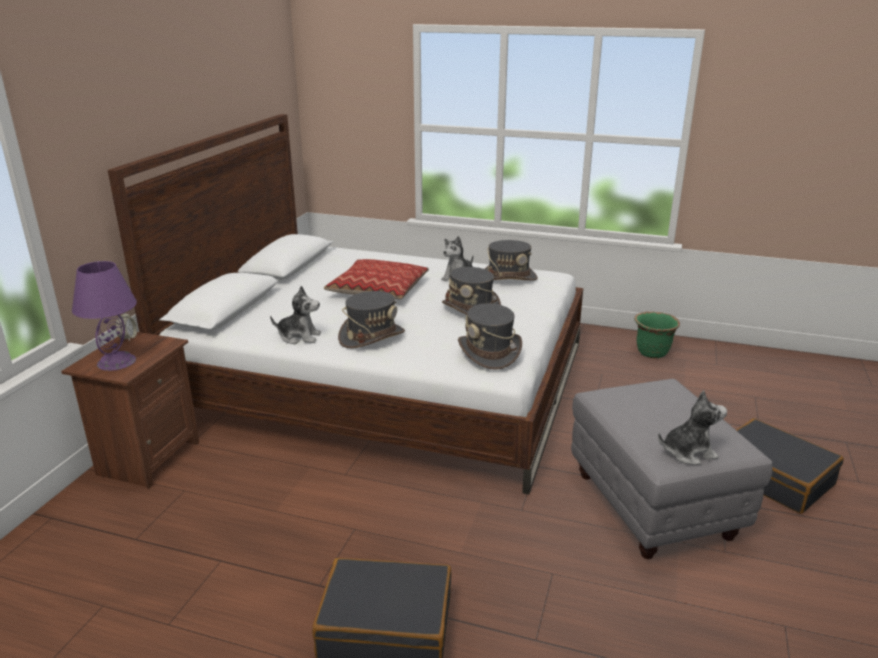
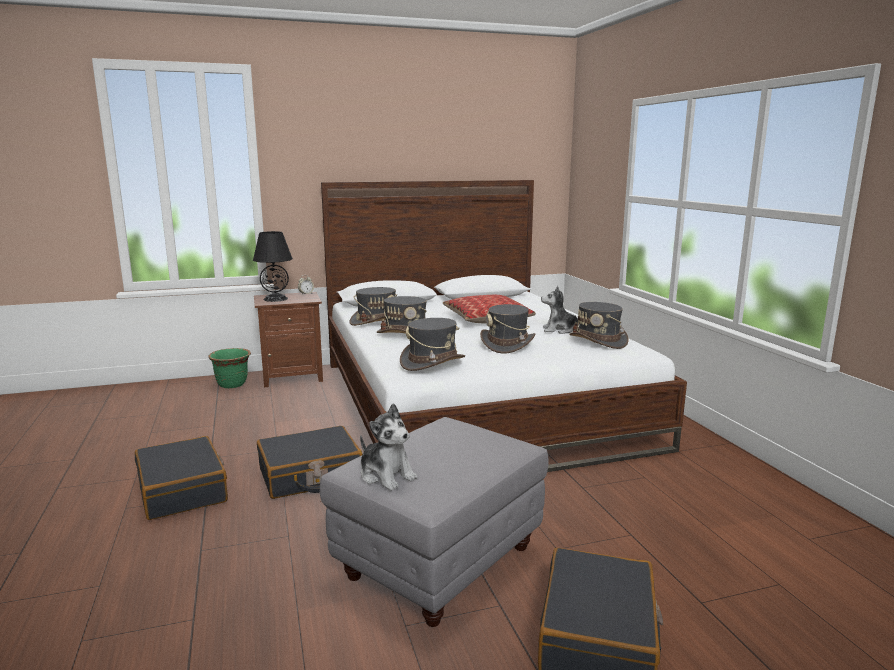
camera: 55 degrees right, 10 degrees down
(116, 362) = (275, 299): purple table lamp -> black table lamp
(299, 337) = (376, 321): plush toy -> grey hat
(442, 525) = (310, 475): none -> black suitcase
(652, 352) = (748, 492): green planter -> green planter (232, 384)

